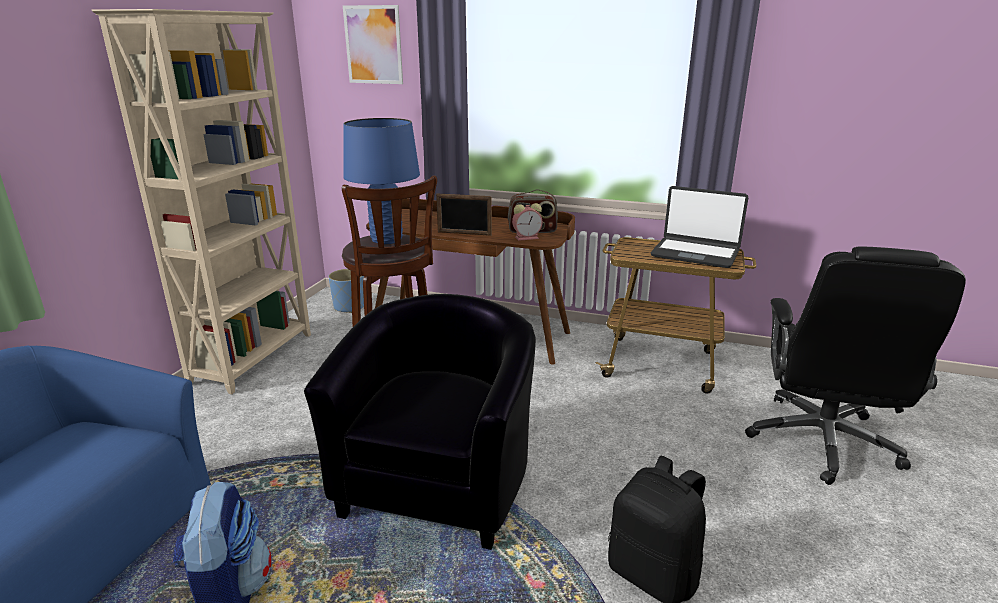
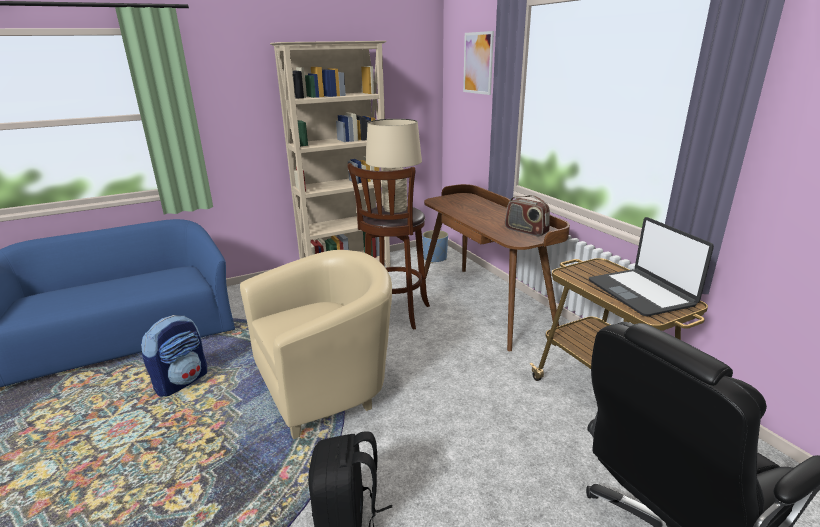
camera: 45 degrees right, 0 degrees up
(386, 240) = (395, 209): blue table lamp -> beige table lamp
(440, 482) = (327, 386): black armchair -> beige armchair
(464, 233) = (472, 220): picture frame -> none
(527, 237) = (510, 235): alarm clock -> none

